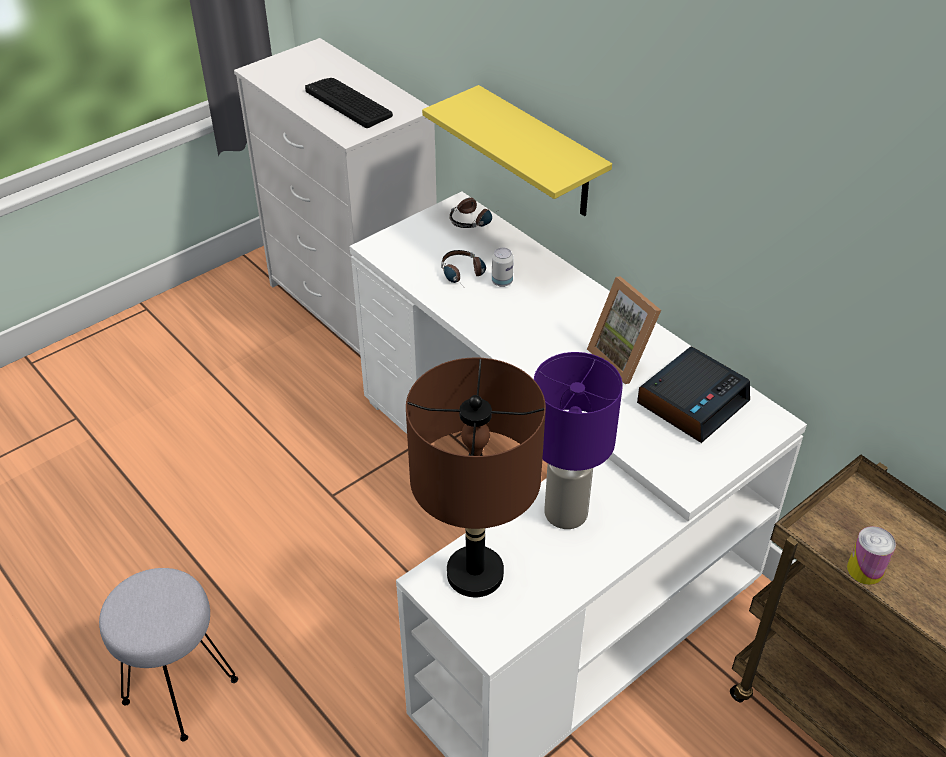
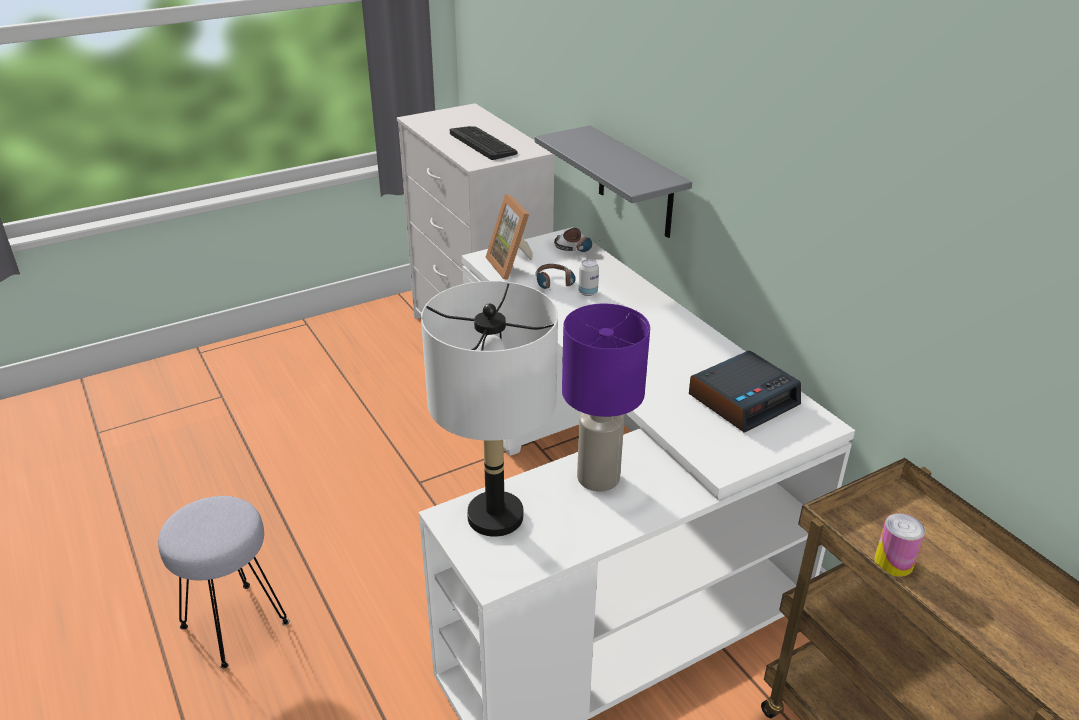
camera: 10 degrees right, 10 degrees down
(476, 574) = (496, 517): brown table lamp -> white table lamp
(540, 154) = (635, 183): yellow shelf -> grey shelf
(625, 358) = (686, 359): picture frame -> picture frame (513, 265)

